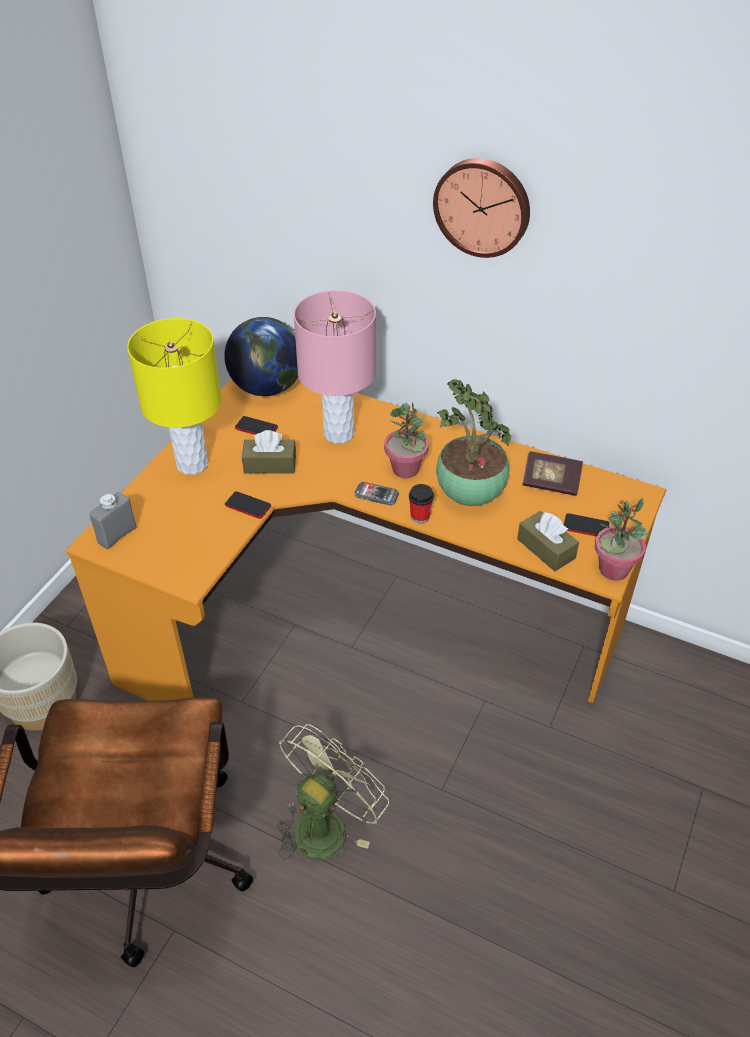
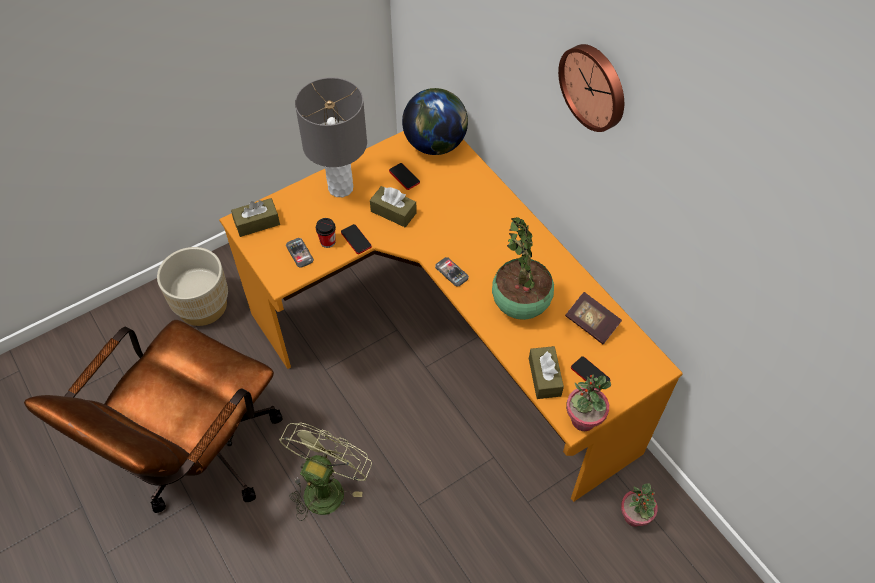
camera: 30 degrees right, 10 degrees up
(117, 535) = (257, 223): grey bottle -> brown tissue box
(192, 464) = (340, 188): yellow table lamp -> grey table lamp
(192, 544) = (299, 253): none -> phone
(326, 823) = (326, 486): green fan -> green fan turned 45 degrees counterclockwise
(339, 433) = (460, 208): pink table lamp -> none
(406, 469) = (488, 261): potted plant -> potted plant (634, 516)
(420, 516) = (470, 305): cup -> cup (328, 241)

